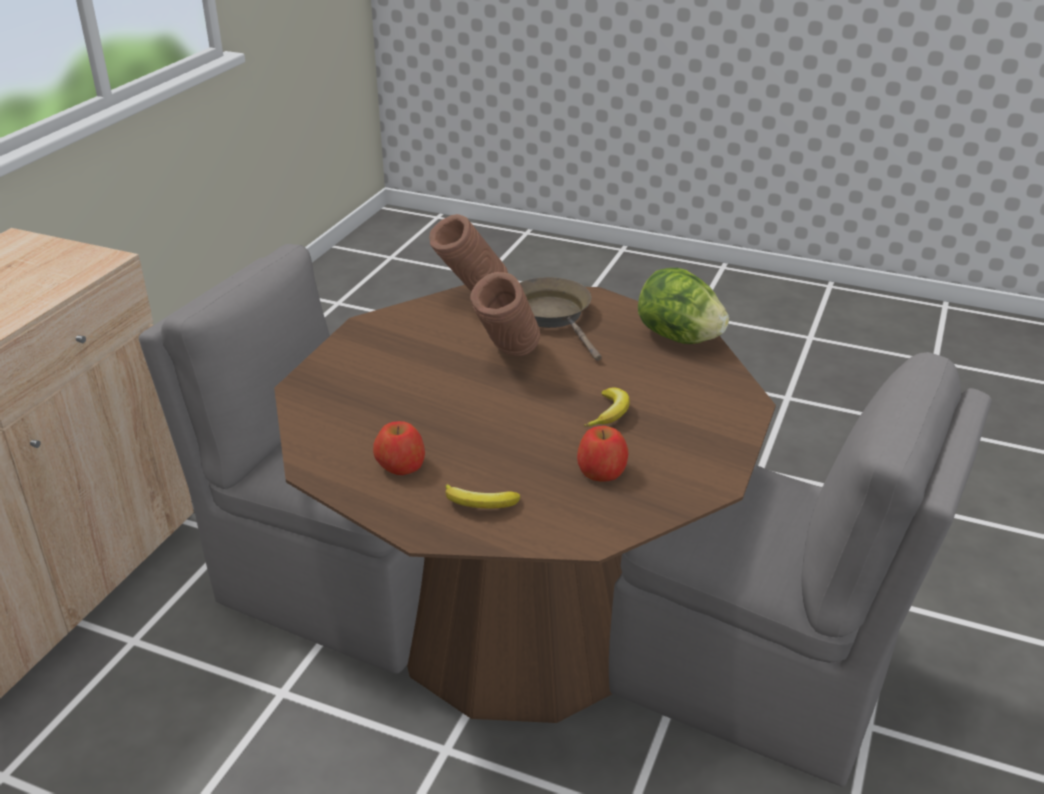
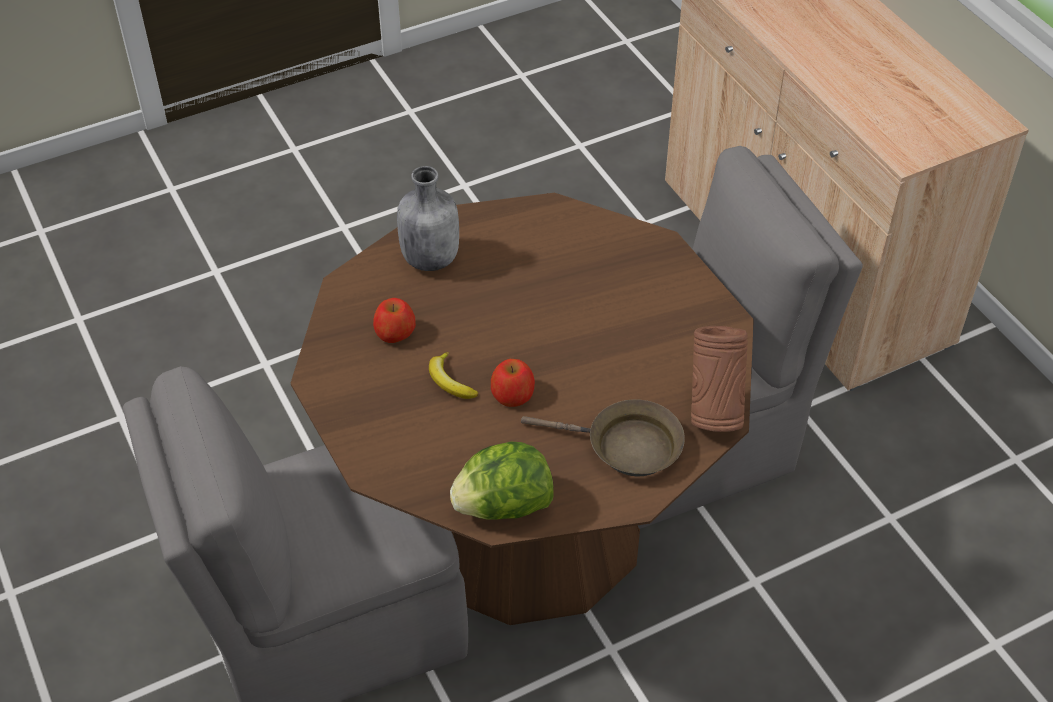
camera: 130 degrees right, 15 degrees up
(400, 465) = (510, 245): apple -> apple (513, 394)
(480, 504) = (430, 258): banana -> grey bottle
(507, 359) = (585, 373): brown vase -> none

